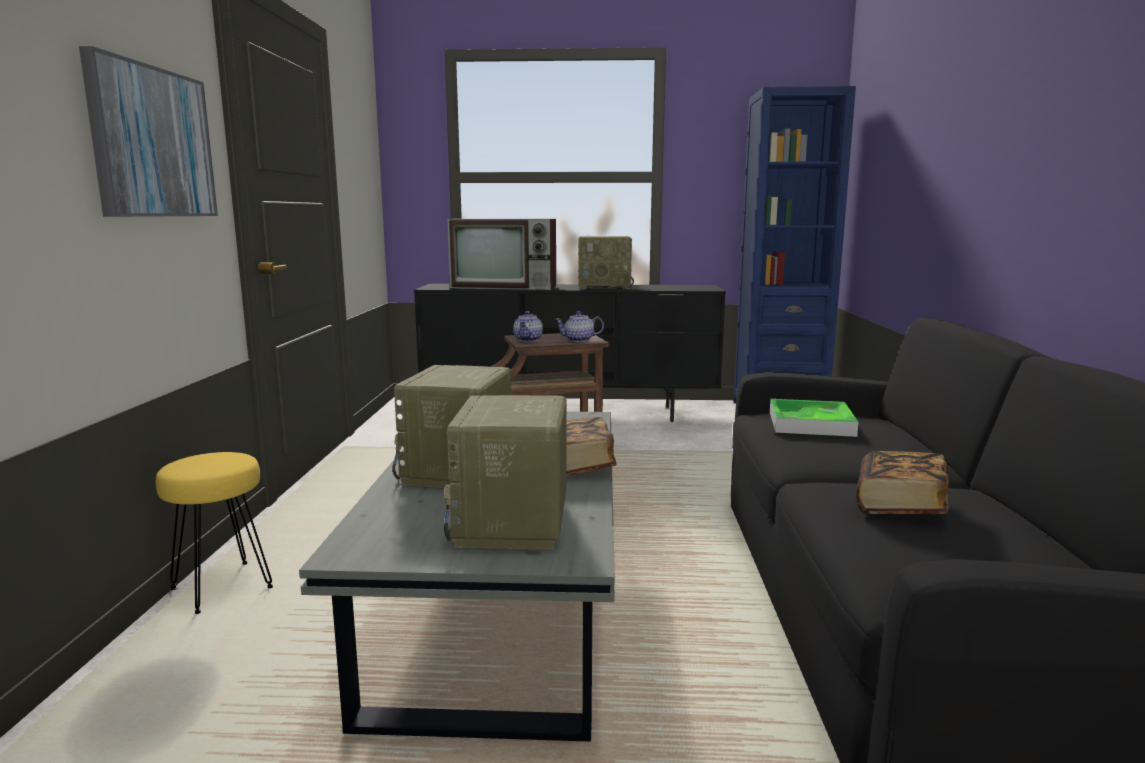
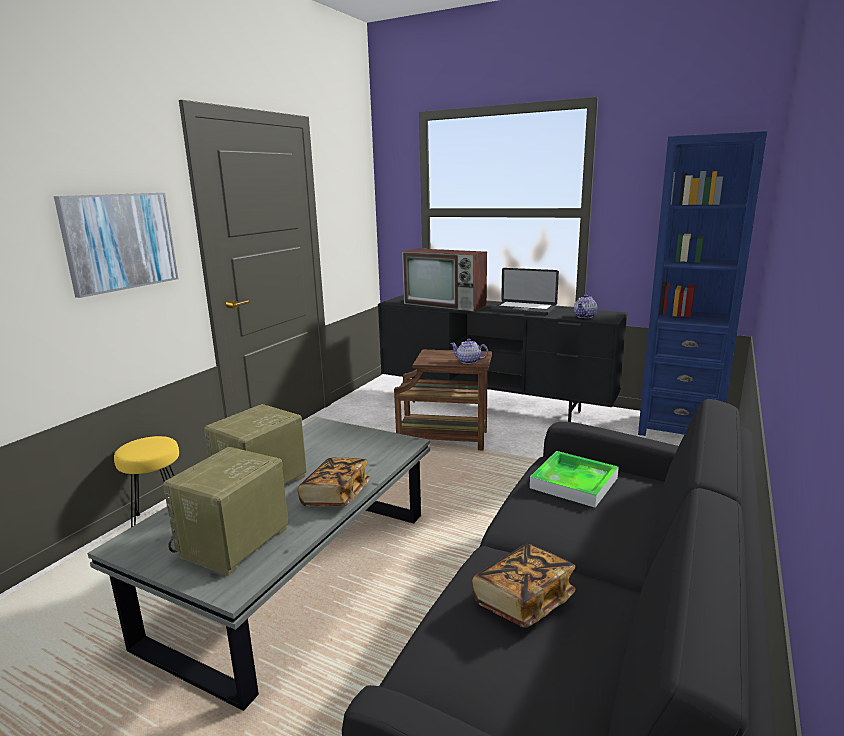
camera: 25 degrees right, 5 degrees up
(528, 340) = (431, 357): teapot -> teapot (585, 316)
(605, 287) = (523, 309): radio -> laptop

